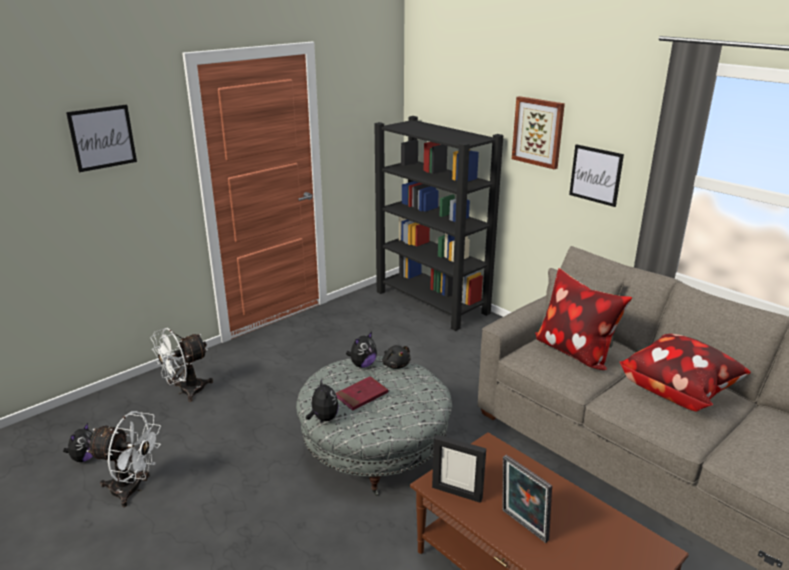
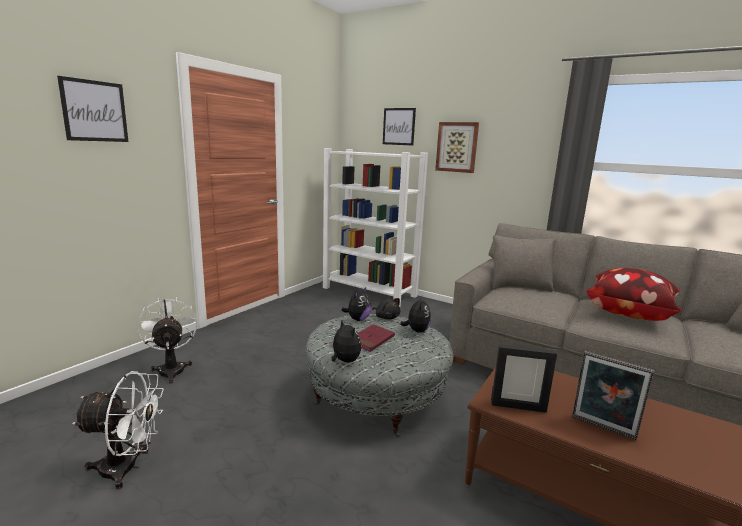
camera: 15 degrees left, 10 degrees down
(84, 458) = (61, 442): plush toy -> plush toy (416, 331)
(186, 391) = (172, 368): white fan -> white fan turned 120 degrees clockwise
(432, 302) = (369, 292): black bookcase -> white bookcase
(574, 351) = (530, 295): pillow -> none
(595, 175) = (506, 173): picture -> picture (399, 126)

